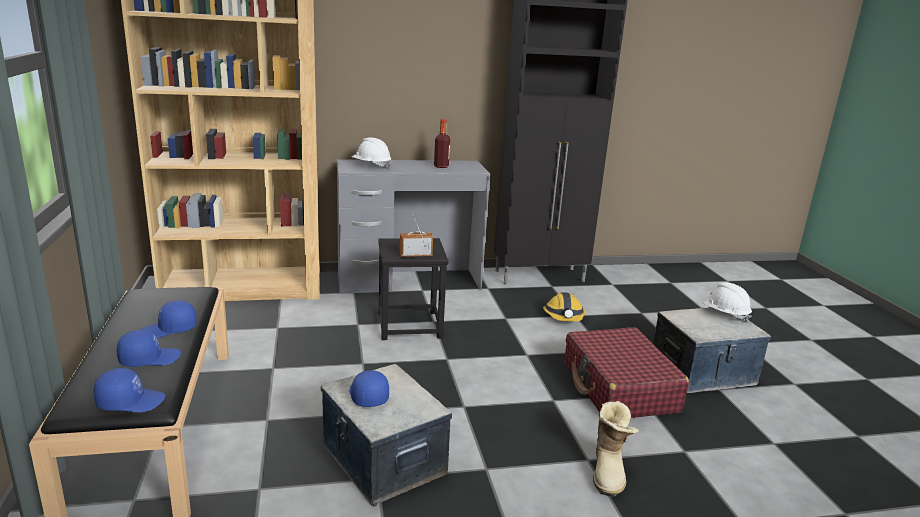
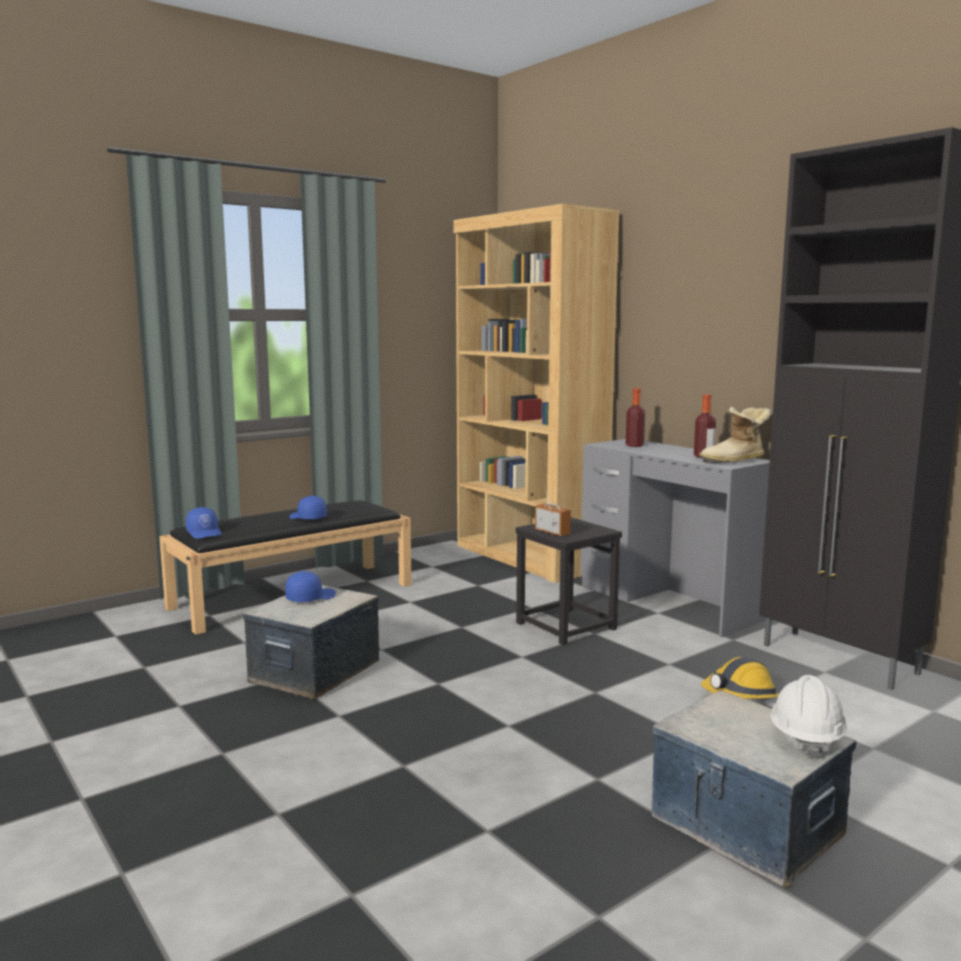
camera: 65 degrees right, 10 degrees down
(149, 358) = (262, 524): blue cap -> none
(371, 166) = (634, 445): white hard hat -> bottle
(609, 471) = (393, 782): boot -> boot (735, 461)
(619, 388) = (596, 762): red suitcase -> none

